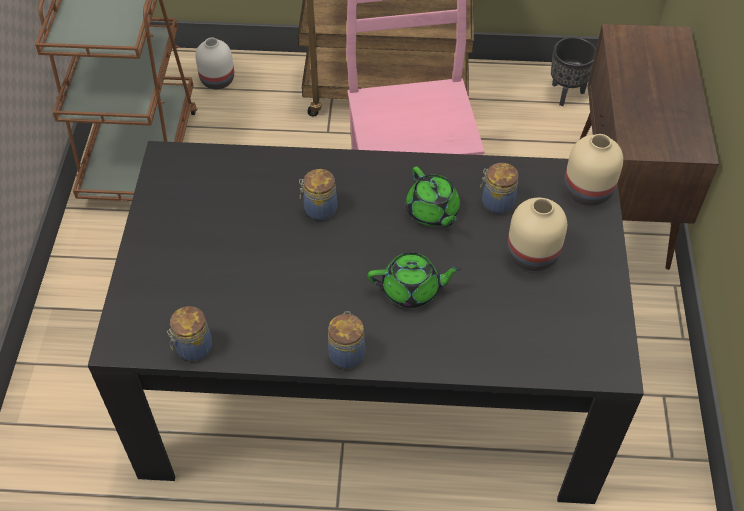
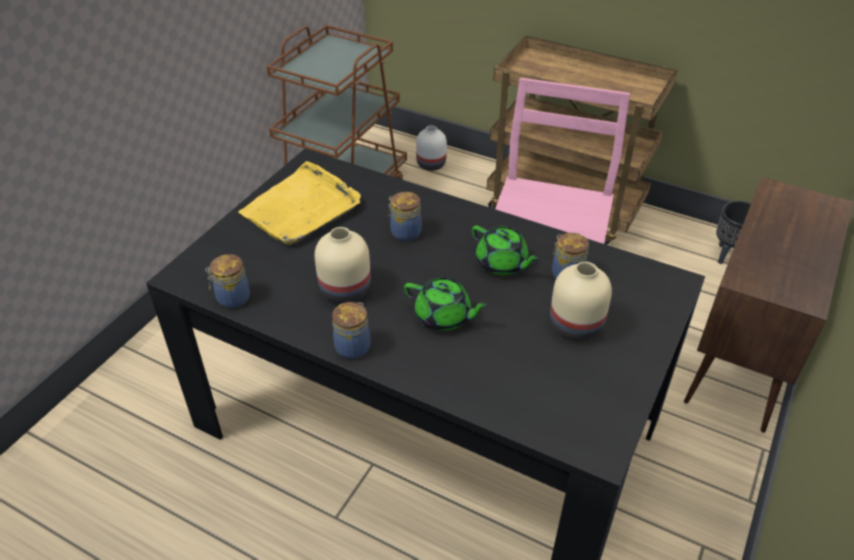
camera: 25 degrees right, 10 degrees down
(195, 217) = (301, 208): none -> yellow tray
(432, 212) = (502, 264): green teapot -> green teapot turned 45 degrees counterclockwise
(589, 190) = (664, 292): beige vase -> beige vase (346, 290)

